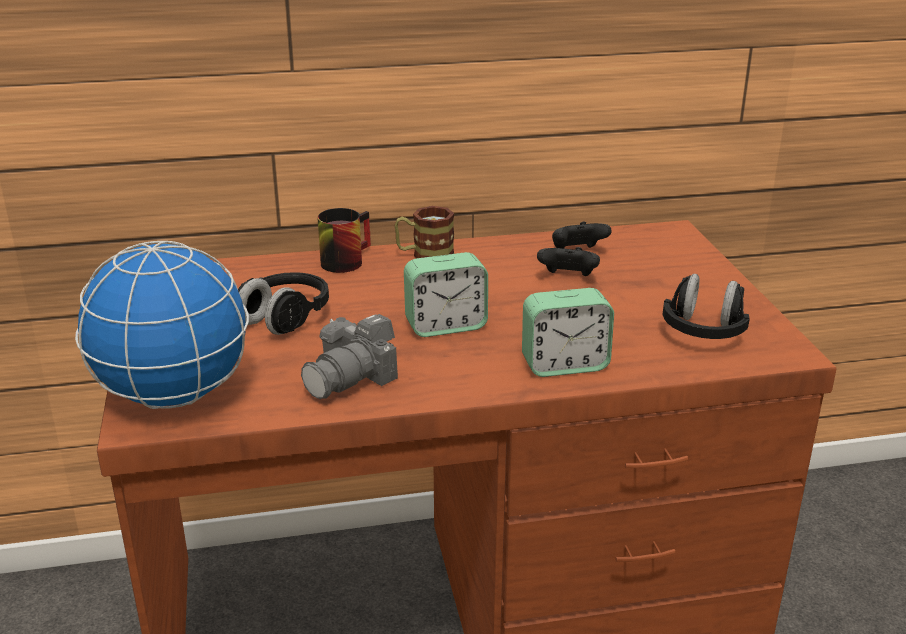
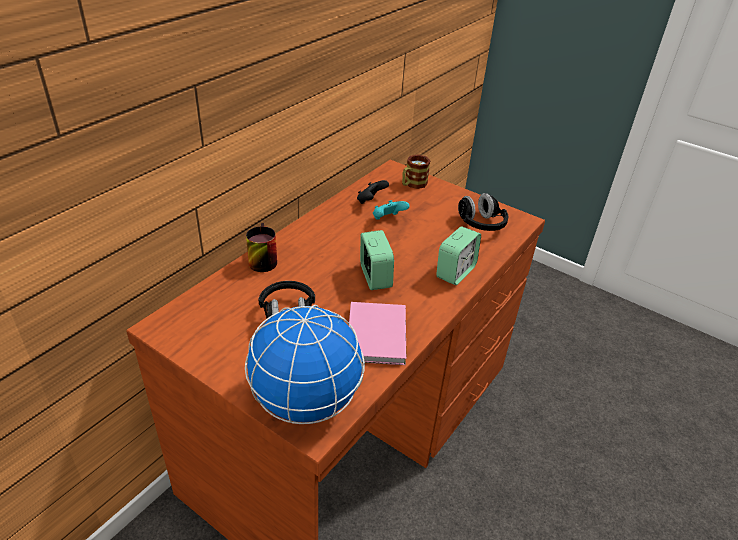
camera: 45 degrees left, 10 degrees up
(352, 377) = (378, 334): camera -> pink book
(424, 255) = (300, 236): mug -> mug (412, 184)
(446, 325) = (375, 277): alarm clock -> alarm clock turned 45 degrees counterclockwise
(568, 278) = (388, 219): black game controller -> turquoise game controller

